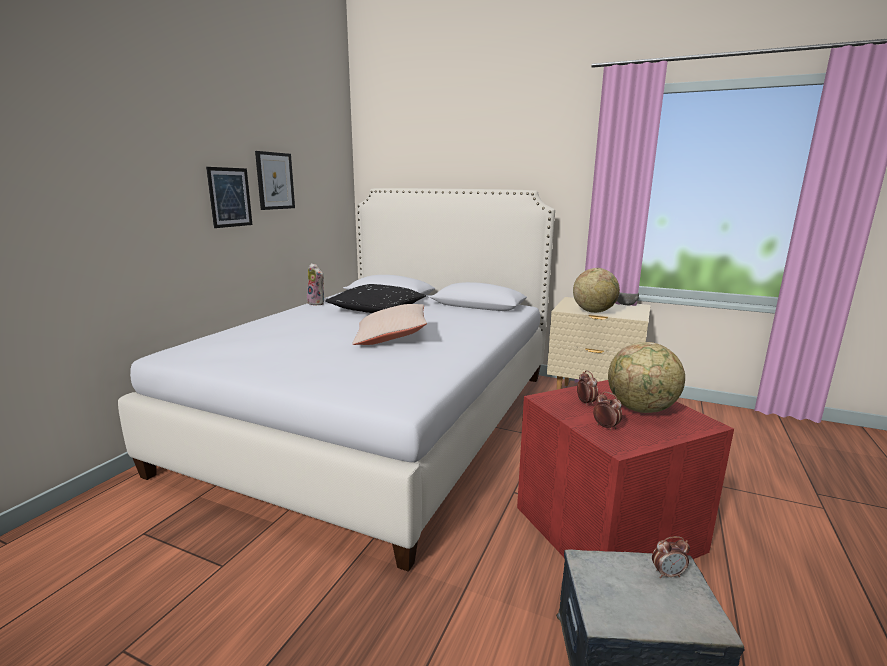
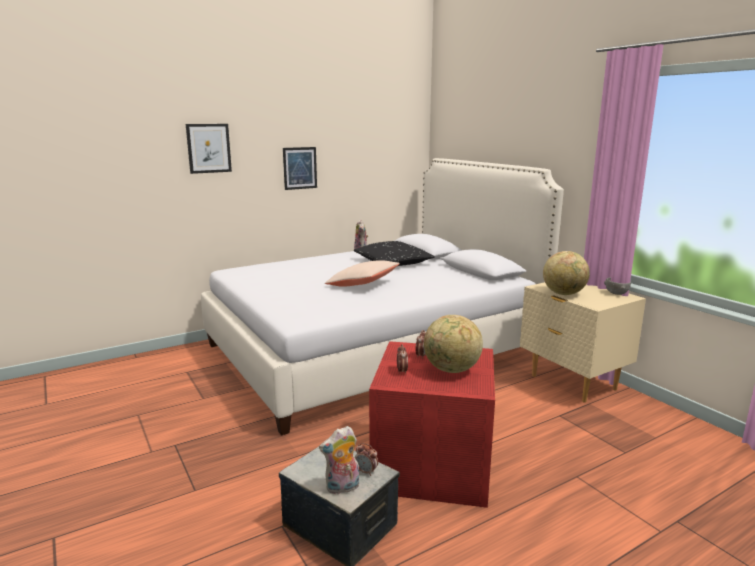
camera: 35 degrees right, 0 degrees up
(275, 181) = (341, 154): picture -> picture (208, 148)
(683, 613) = (342, 488): none -> plush toy

